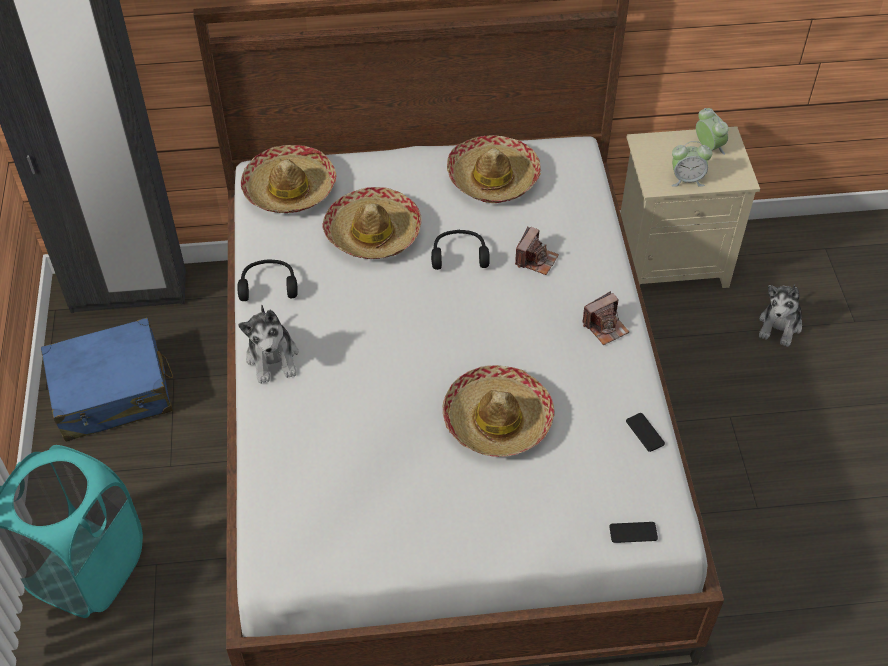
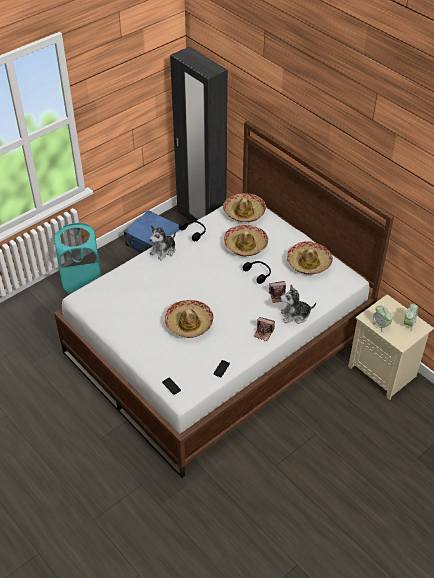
camera: 55 degrees right, 5 degrees down
(780, 325) = (386, 429): plush toy -> plush toy (295, 315)

